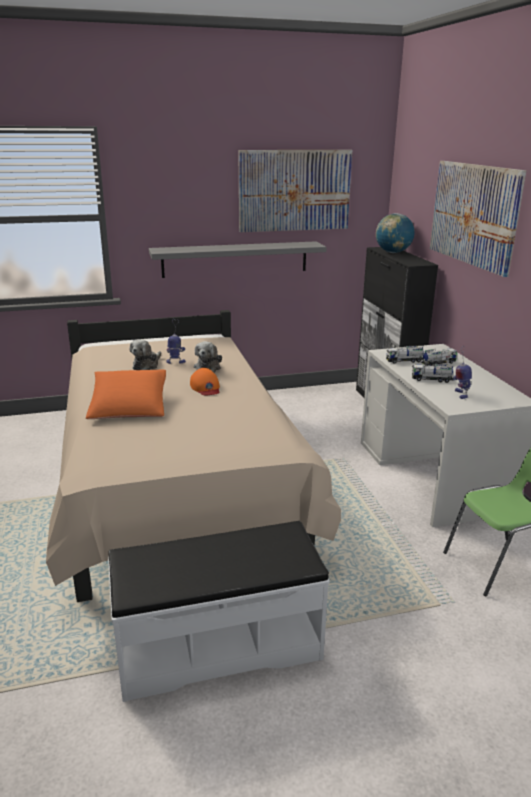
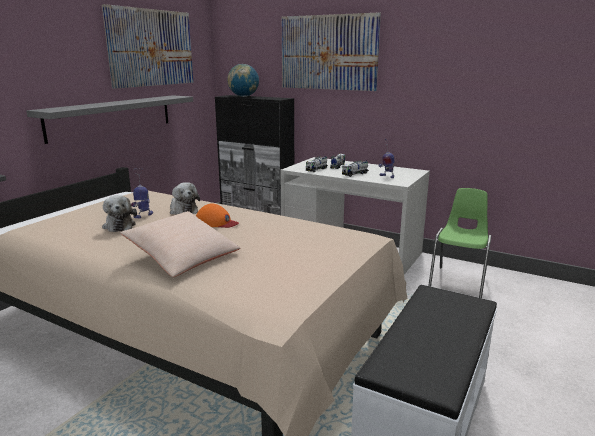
camera: 45 degrees left, 5 degrees down
(129, 407) = (183, 257): orange pillow -> beige pillow

